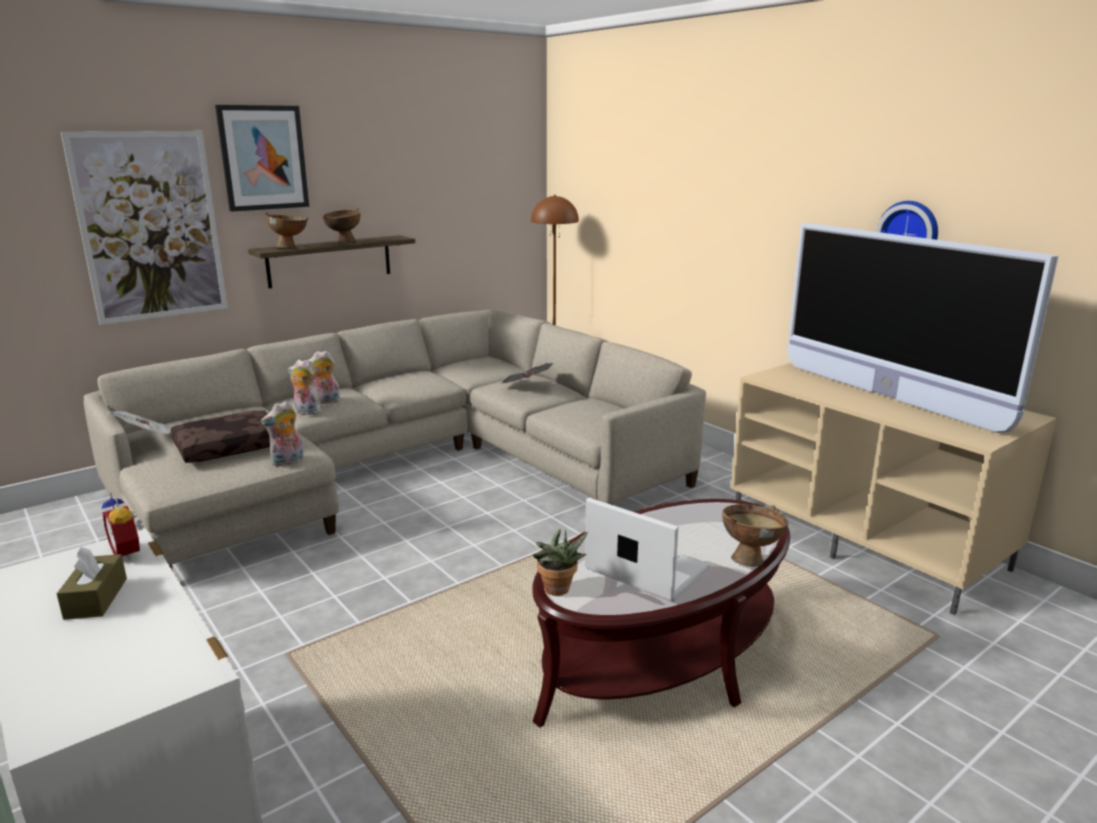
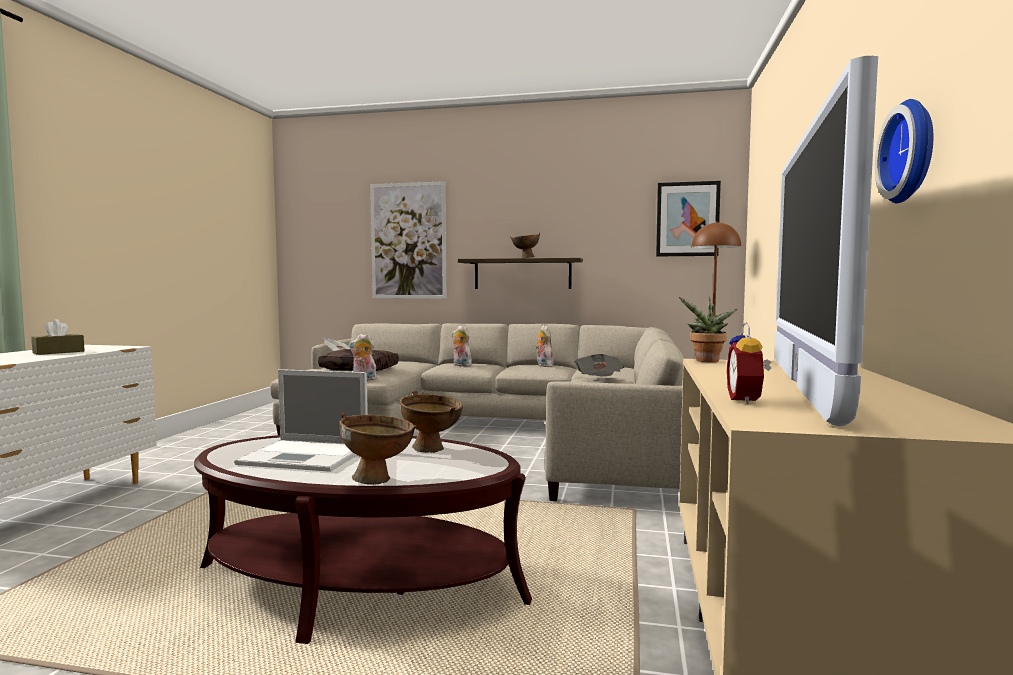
camera: 50 degrees right, 15 degrees down
(130, 552) = (118, 348): alarm clock -> alarm clock (748, 400)
(263, 158) = (482, 198): picture -> picture (687, 219)
(290, 247) = (485, 258): brown bowl -> brown bowl (432, 450)
(306, 412) = (440, 367): plush toy -> plush toy (543, 365)
(558, 591) = (236, 444): potted plant -> potted plant (706, 361)
(644, 569) = (307, 456): laptop -> laptop turned 105 degrees clockwise

